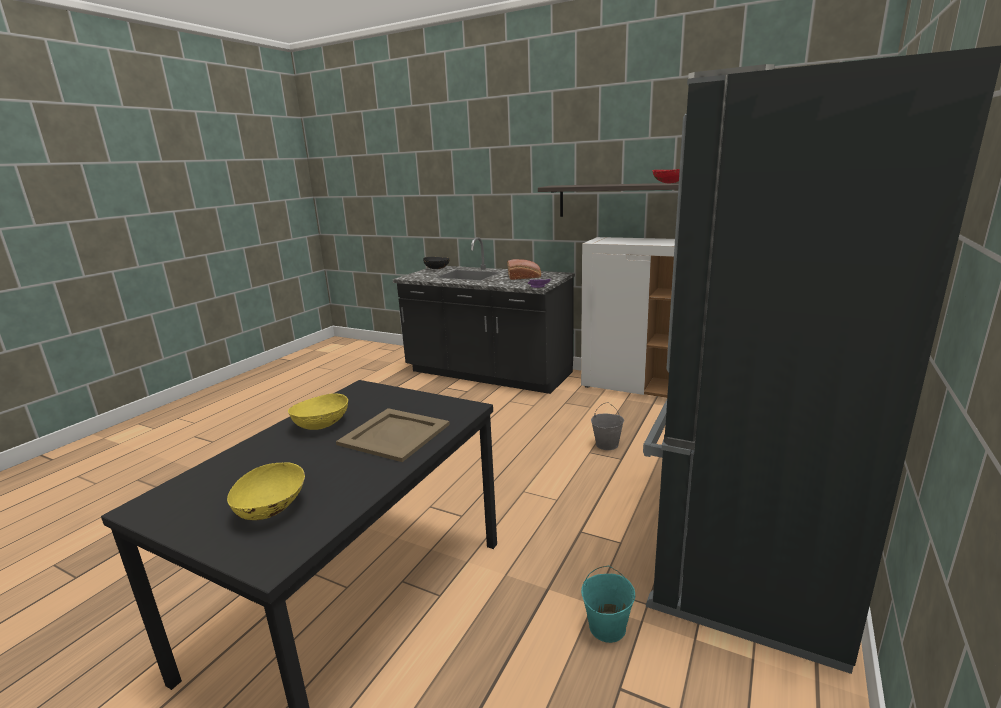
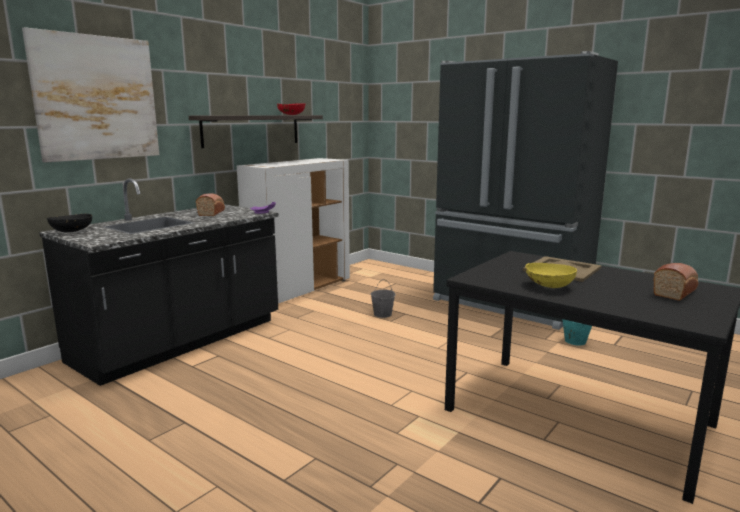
camera: 80 degrees left, 5 degrees down
(272, 509) = (675, 292): yellow bowl -> bread
(477, 173) = (96, 98): none -> picture

